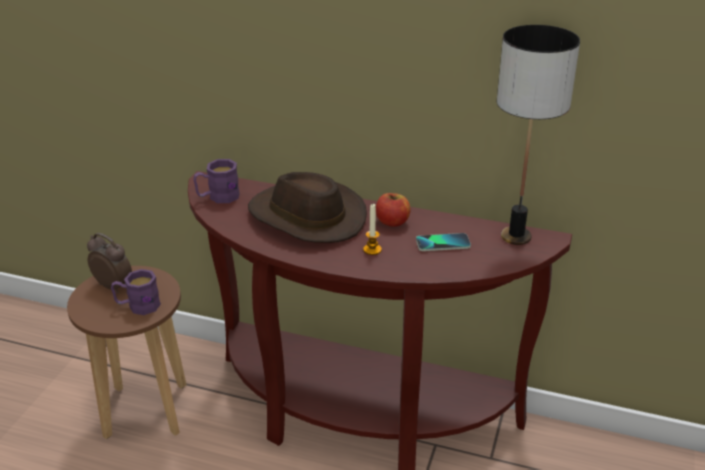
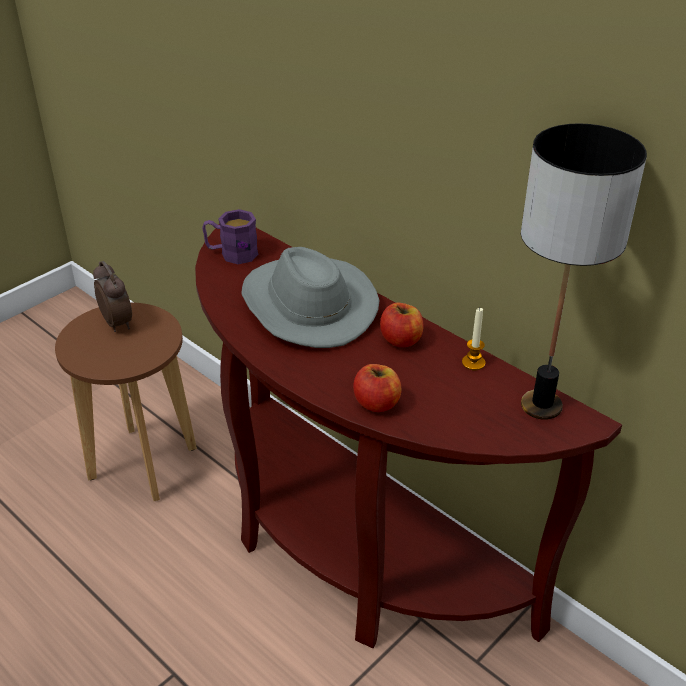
camera: 25 degrees right, 5 degrees up
(138, 306) = (124, 353): purple mug -> none
(306, 217) = (306, 305): brown hat -> grey hat
(372, 250) = (350, 369): candle -> candle (473, 363)
(408, 265) = (377, 403): none -> apple
(443, 243) = (440, 386): phone -> none

